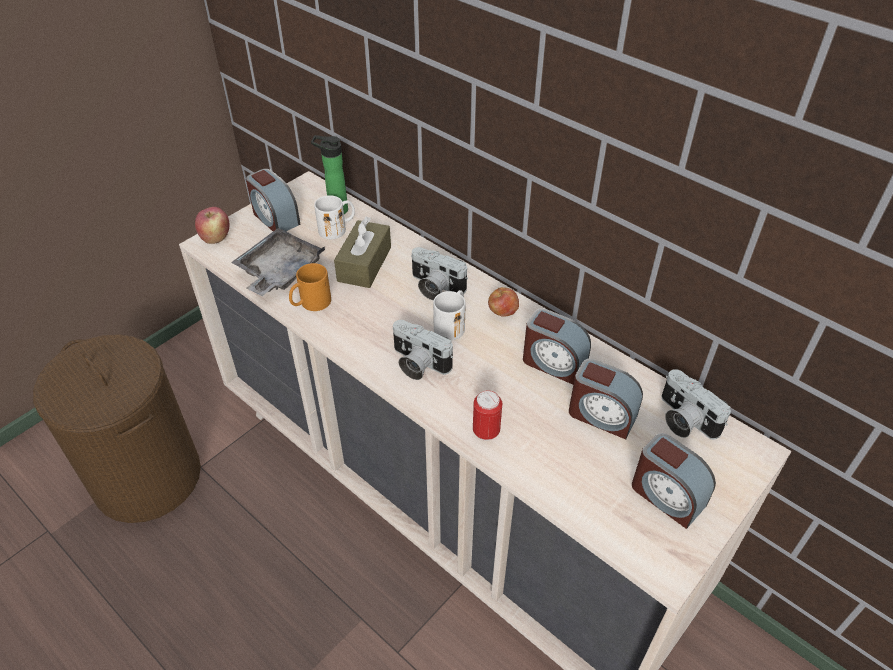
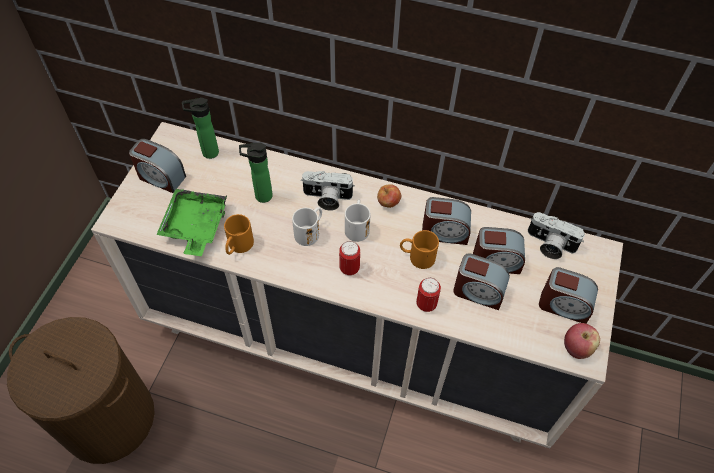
camera: 25 degrees left, 10 degrees up
(215, 238) = (121, 213): apple -> apple (576, 348)
(279, 272) = (195, 226): grey tray -> green tray
(337, 228) = (220, 170): white mug -> white mug (310, 231)
(364, 264) = (260, 196): brown tissue box -> bottle
(417, 364) = (349, 268): camera -> can
(504, 378) = (417, 257): none -> orange mug
(559, 440) = (478, 292): none -> alarm clock

